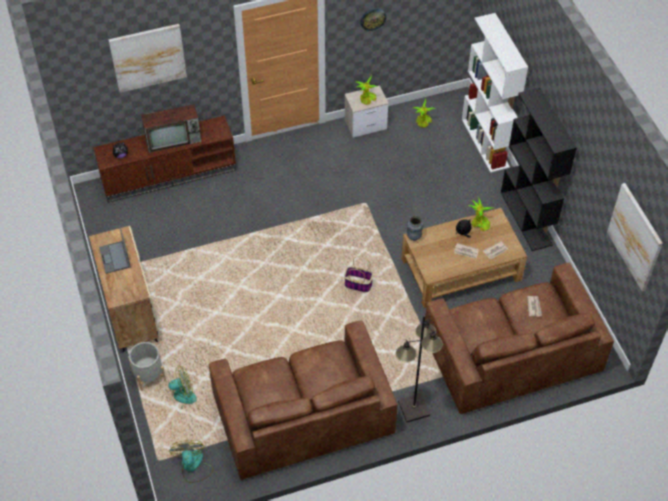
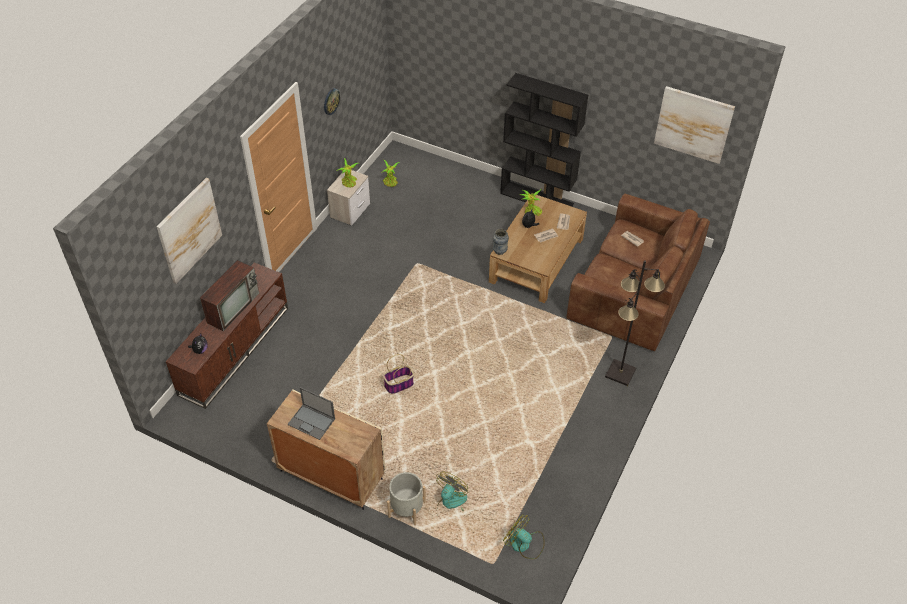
camera: 45 degrees left, 5 degrees down
(302, 415) = (555, 439): brown sofa -> none
(357, 284) = (480, 321): basket -> basket (398, 385)
(485, 143) = (451, 168): white bookcase -> none

